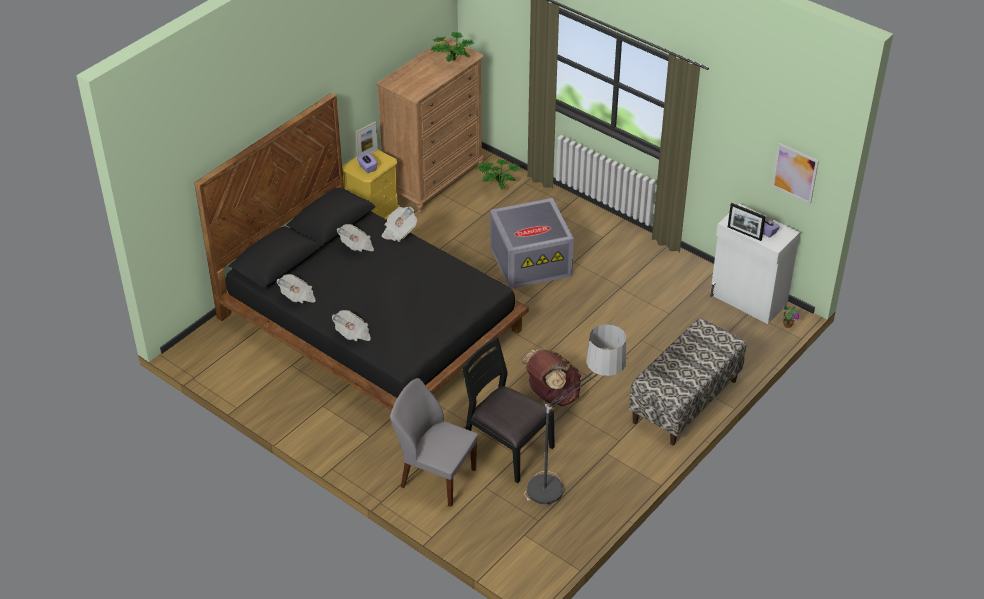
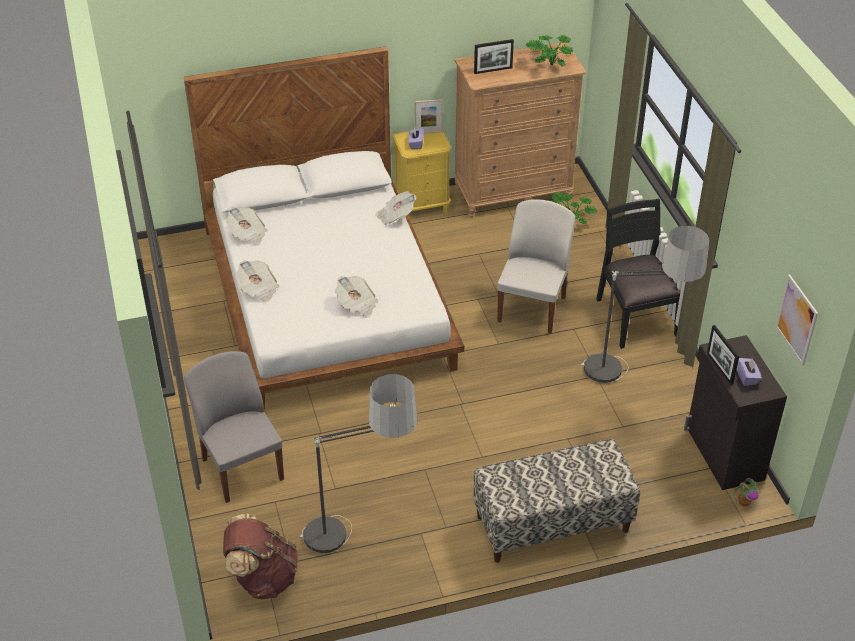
camera: 35 degrees right, 0 degrees up
(356, 246) = (344, 212): newspaper -> newspaper (357, 305)
(372, 323) = (328, 297): black bed -> white bed
(415, 81) = (493, 70): none -> picture frame
(507, 447) = (332, 475): black chair -> black chair (634, 317)
(531, 260) = (532, 308): grey storage box -> white chair
(551, 395) = (424, 447): brown backpack -> brown backpack (263, 578)
(646, 279) = (631, 380): none -> floor lamp
(748, 300) = (723, 454): white cabinet -> black cabinet

